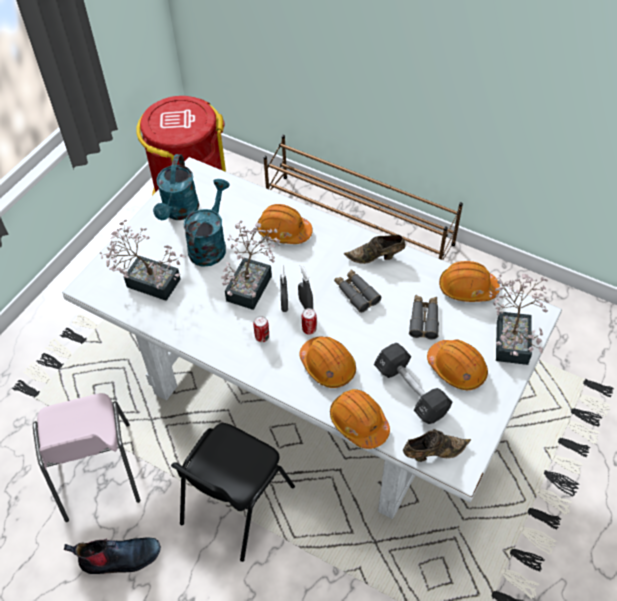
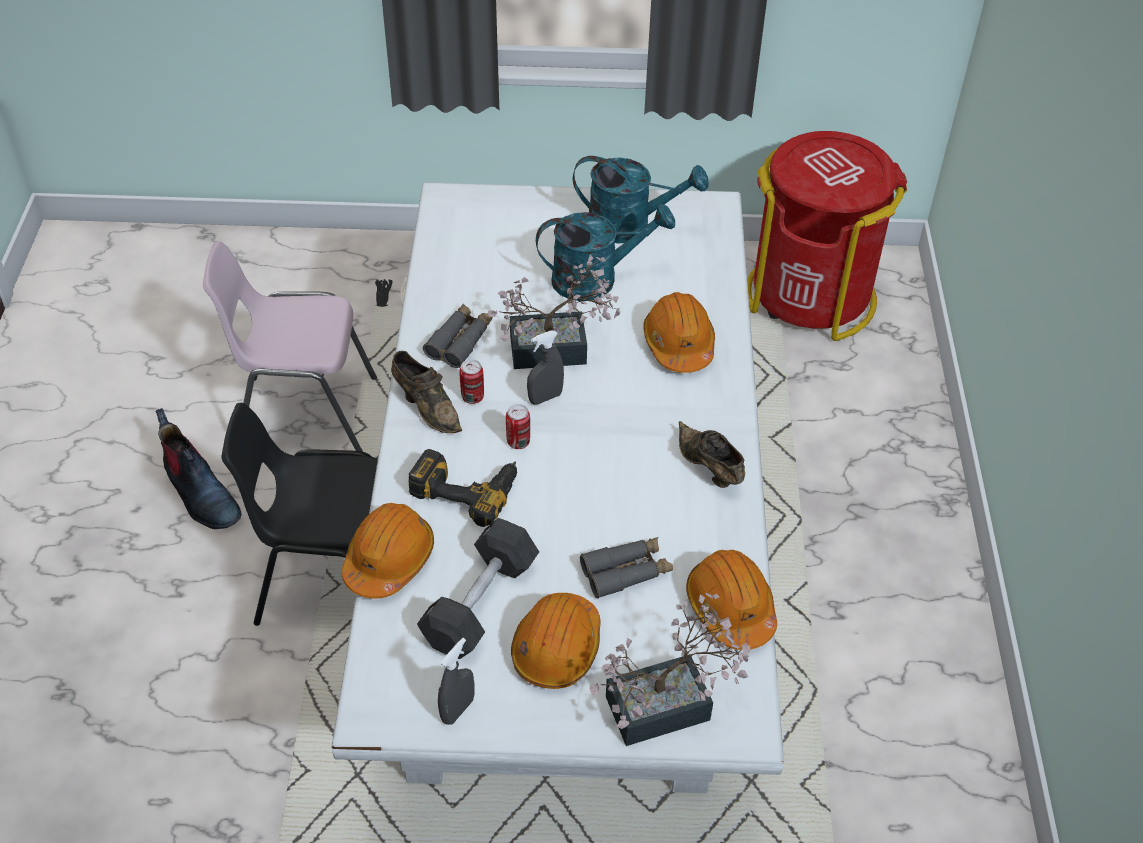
camera: 60 degrees right, 5 degrees down
(96, 473) = (305, 415): pink chair -> pink chair turned 45 degrees clockwise
(148, 280) = (492, 248): potted plant -> none
(179, 212) = (630, 225): turquoise watering can -> turquoise watering can turned 150 degrees counterclockwise
(305, 305) = (559, 421): grey spray bottle -> grey spray bottle (457, 710)
(327, 366) = (466, 487): orange hard hat -> power drill
(356, 293) = (621, 470): grey binoculars -> grey binoculars (460, 341)
(359, 221) = (928, 516): brown shoe rack -> none
(432, 452) = (384, 669): brown shoe -> brown shoe (427, 407)

